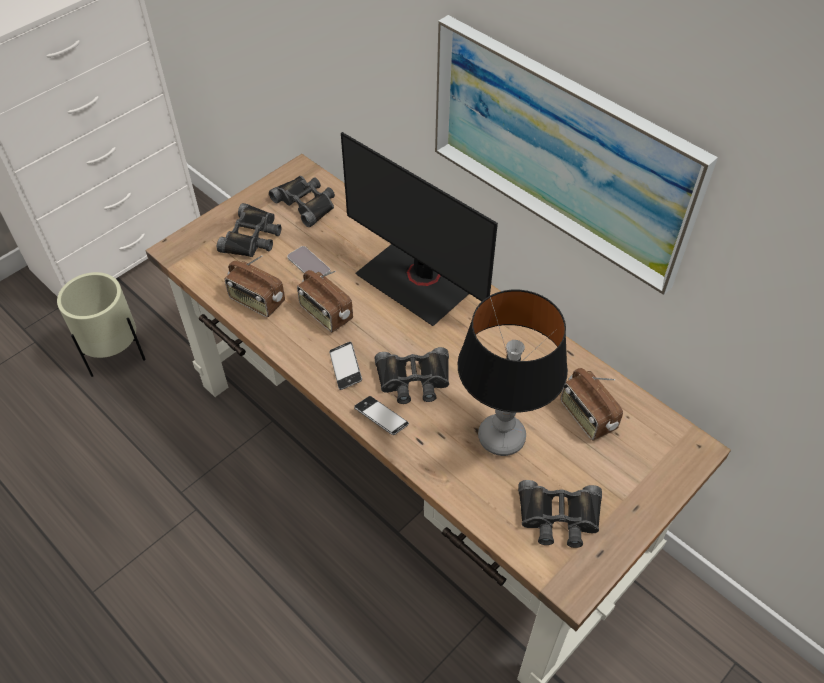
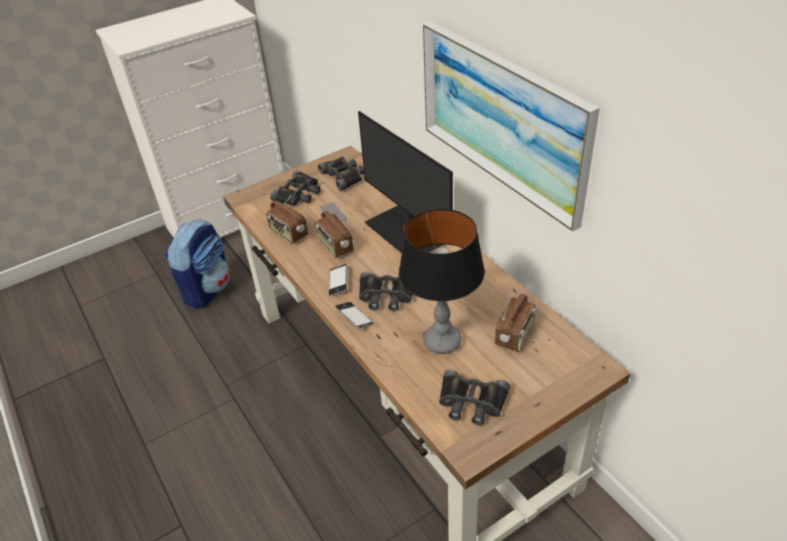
camera: 15 degrees right, 10 degrees down
(116, 357) = (207, 289): beige planter -> backpack
(586, 417) = (515, 335): radio -> radio turned 135 degrees counterclockwise

